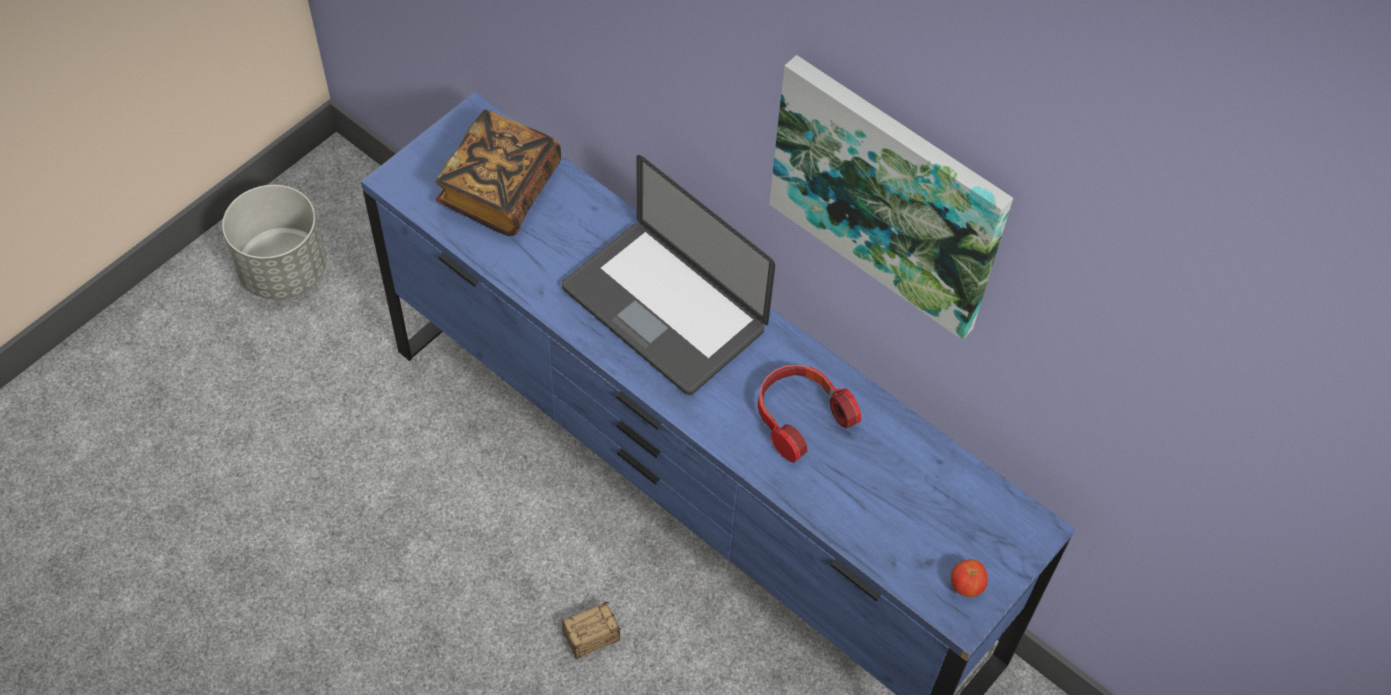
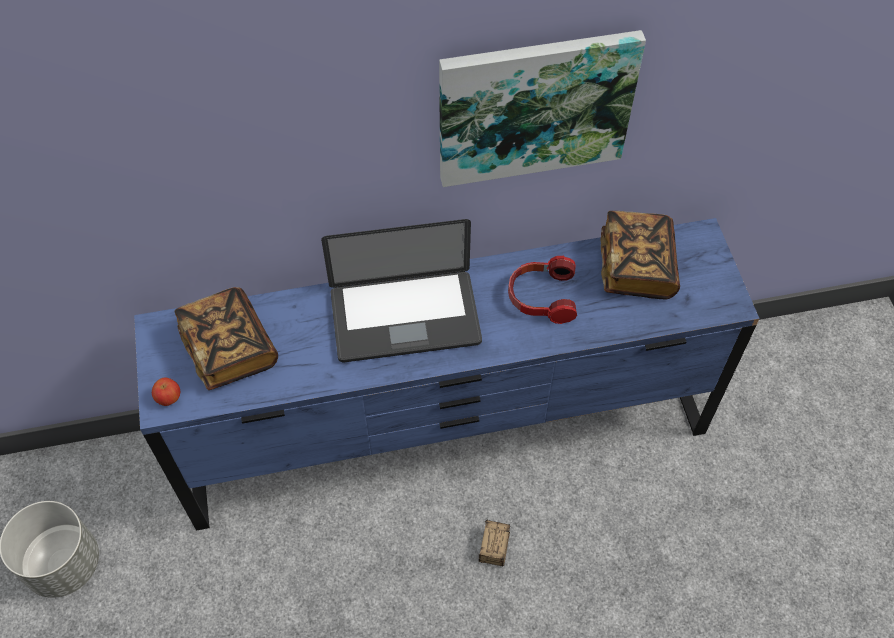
camera: 50 degrees left, 0 degrees up
(924, 486) = (636, 267): none -> book
(966, 585) = (715, 290): apple -> apple (169, 398)

